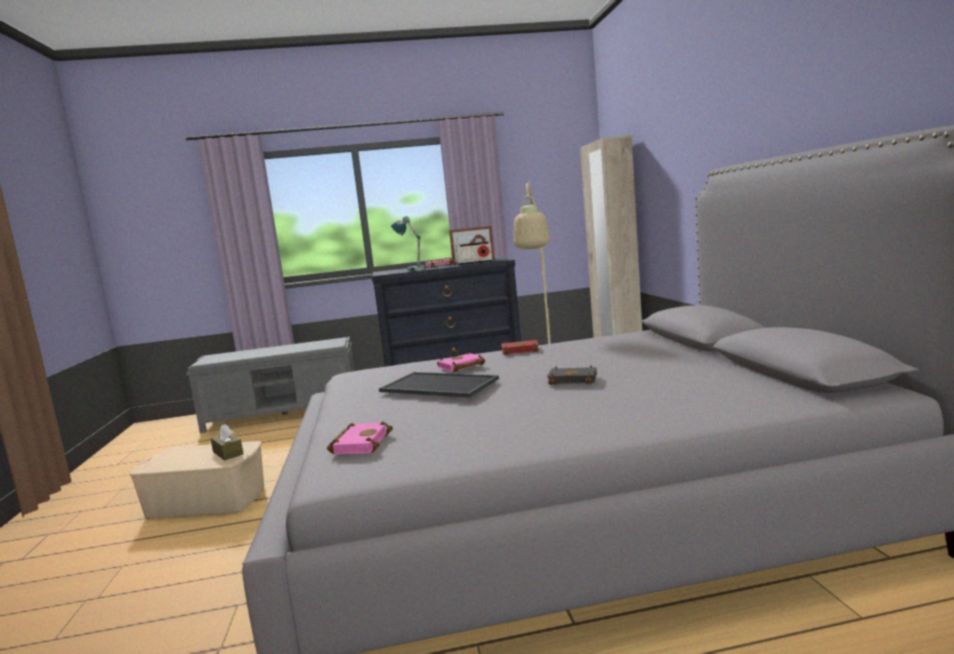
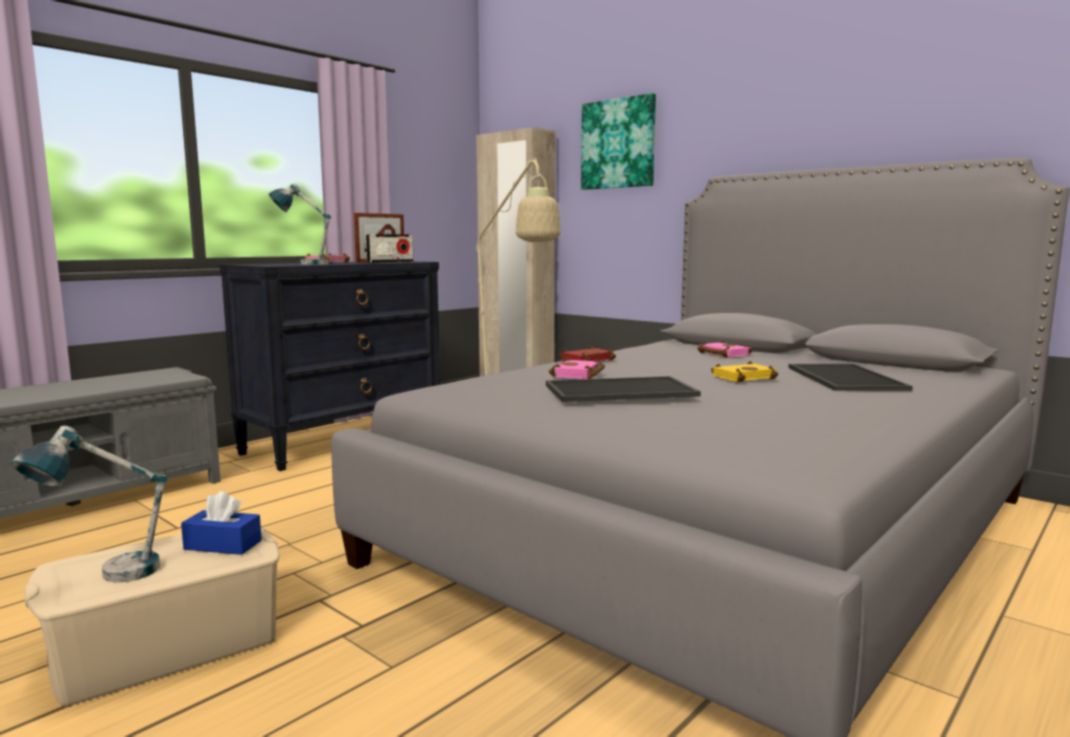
camera: 40 degrees left, 0 degrees up
(171, 459) = (105, 576): none -> table lamp
(228, 453) = (223, 545): brown tissue box -> blue tissue box
(360, 443) = (721, 445): pink book -> pink book (722, 354)
(574, 379) = (743, 377): black book -> yellow book
(661, 389) = (842, 378): none -> tray
(666, 141) = (618, 144): none -> picture

